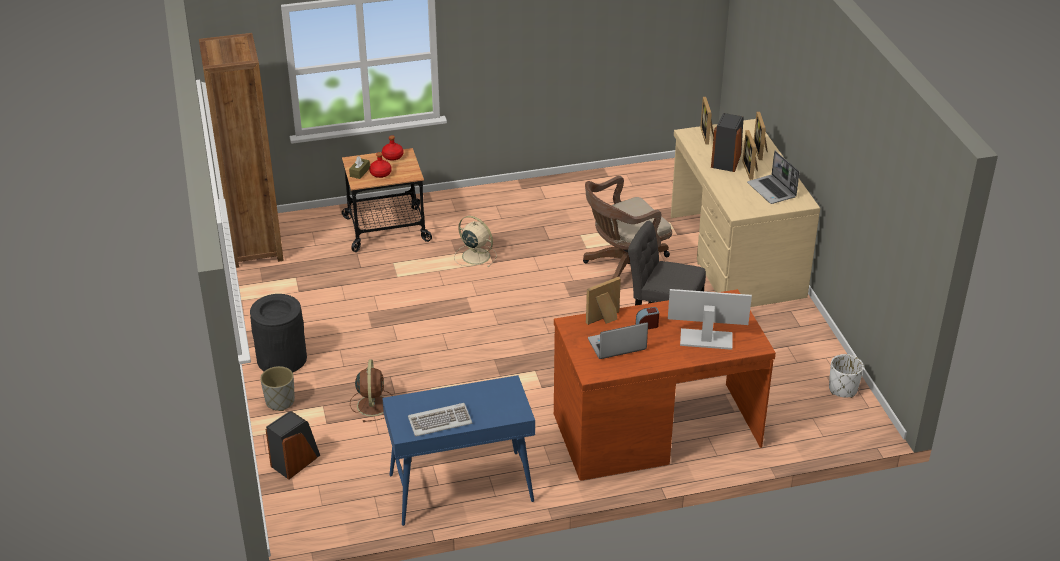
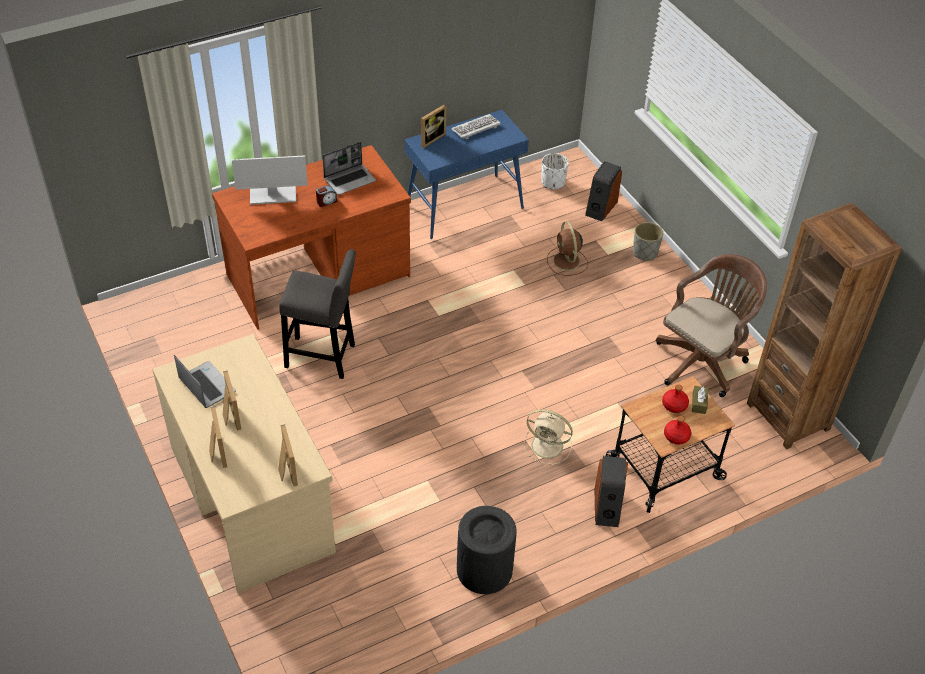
camera: 165 degrees right, 10 degrees up
(282, 359) = (670, 291): black trash can -> black trash can (484, 569)
(605, 319) = (365, 202): picture frame -> picture frame (430, 138)
(624, 269) = (378, 455): brown office chair -> brown office chair (703, 360)
(727, 160) = (260, 428): speaker -> speaker (607, 507)
(842, 389) = (147, 341): white planter -> white planter (553, 182)

